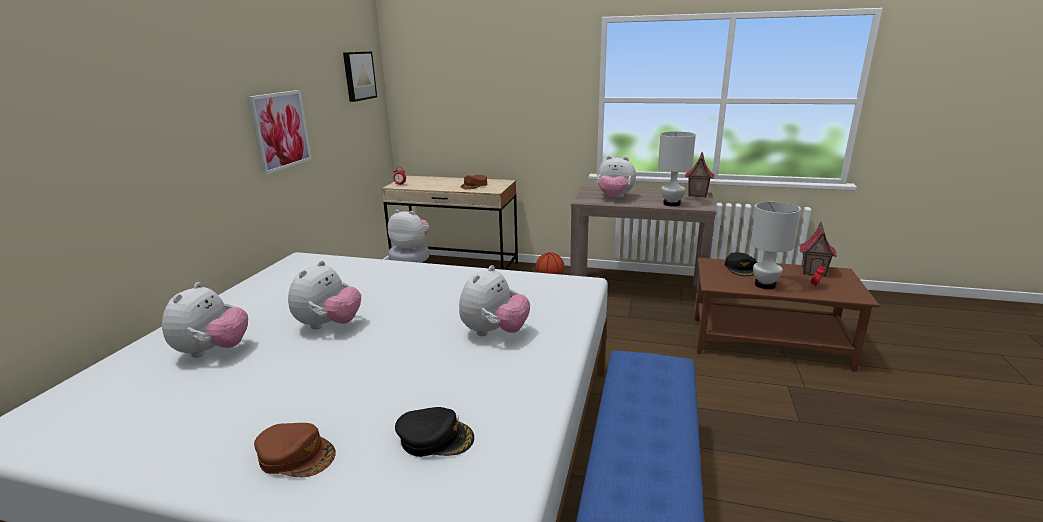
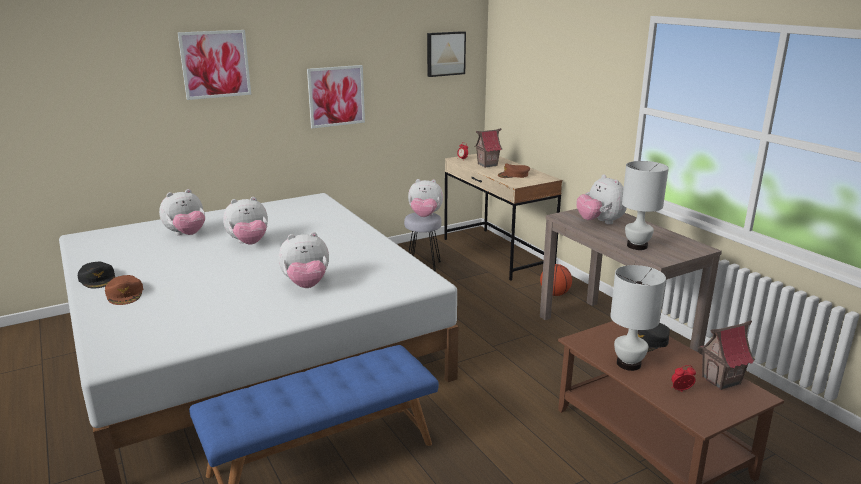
camera: 45 degrees right, 0 degrees up
(140, 93) = (215, 64): none -> picture
(411, 247) = (425, 216): plush toy -> plush toy turned 120 degrees clockwise
(435, 438) = (173, 317): black cap -> black cap (98, 279)
(697, 195) = (695, 247): toy house -> toy house (487, 165)

